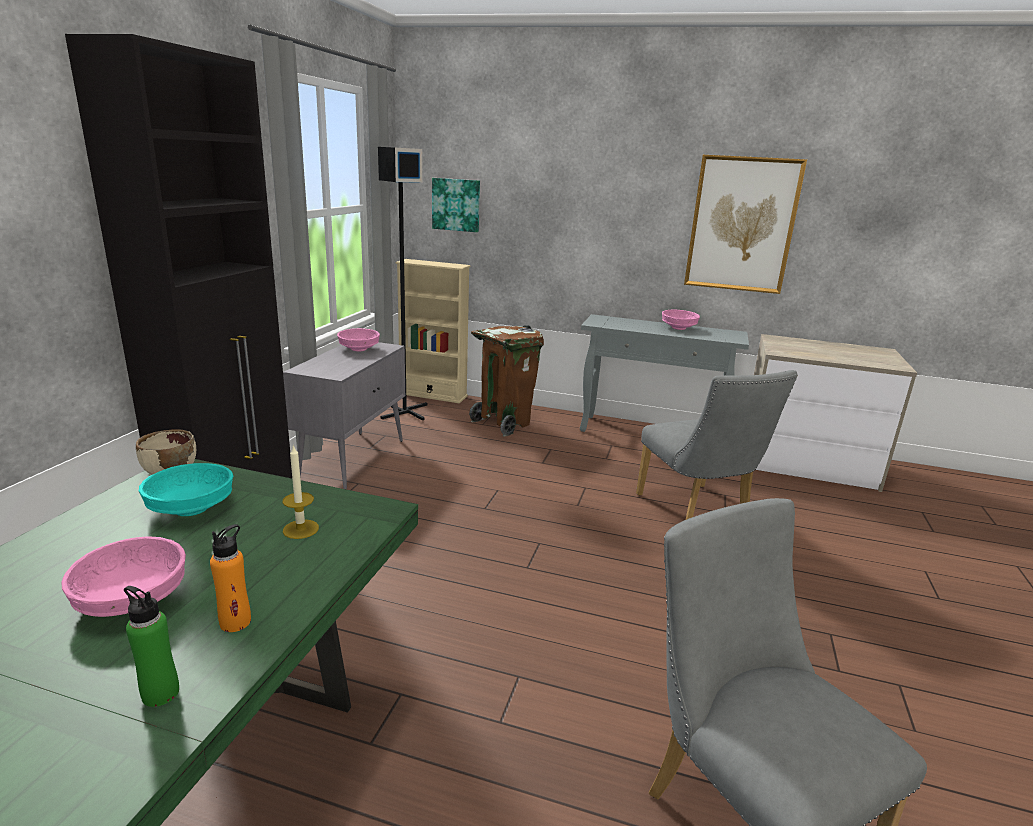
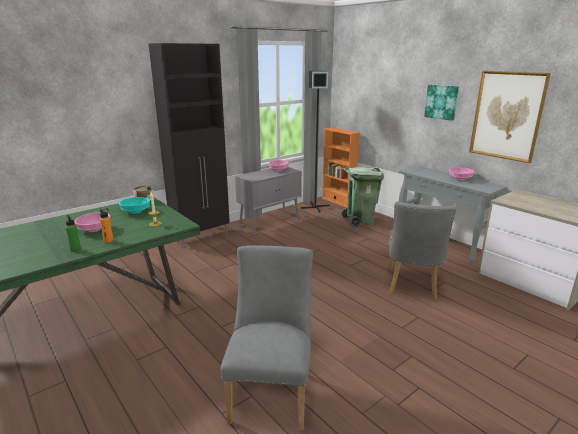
camera: 35 degrees right, 0 degrees up
(433, 395) = (338, 201): beige bookcase -> orange bookcase
(456, 204) = (356, 99): picture -> picture (441, 102)
(504, 423) = (359, 221): brown trash can -> green trash can

